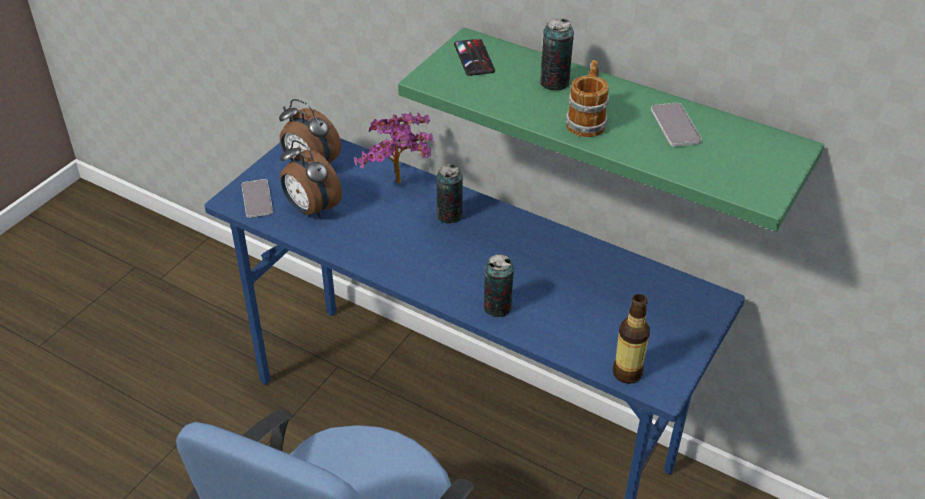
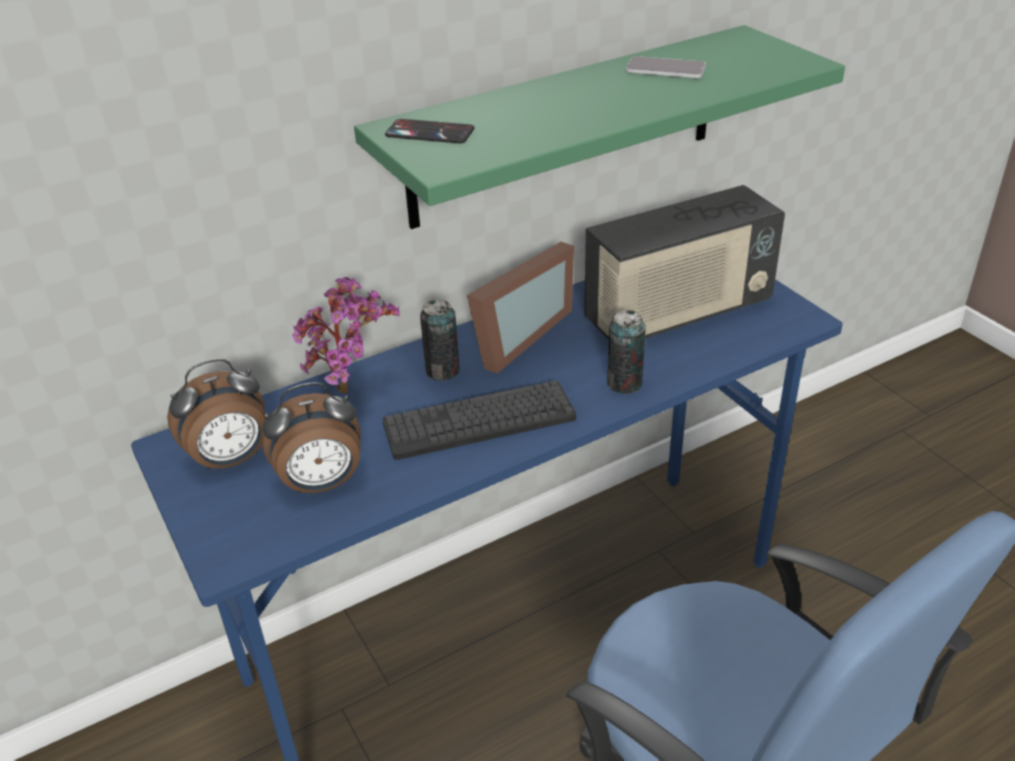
camera: 60 degrees left, 5 degrees down
(257, 199) = (248, 532): phone -> none
(409, 251) = (479, 421): none -> keyboard
(511, 234) = (513, 337): none -> picture frame
(554, 83) = (530, 103): can -> none
(587, 120) = (617, 104): mug -> none
(609, 310) = (678, 313): none -> radio
(627, 373) = (773, 332): bottle -> none

